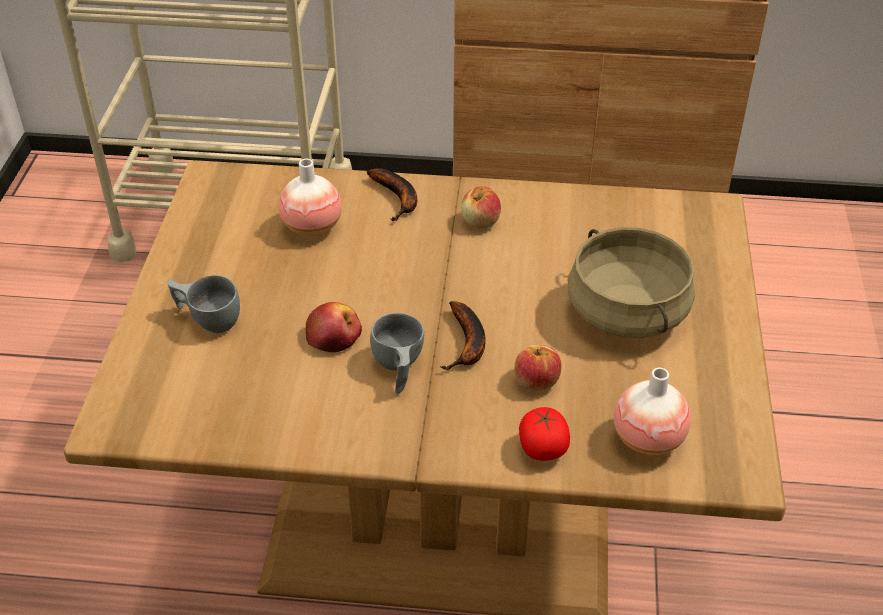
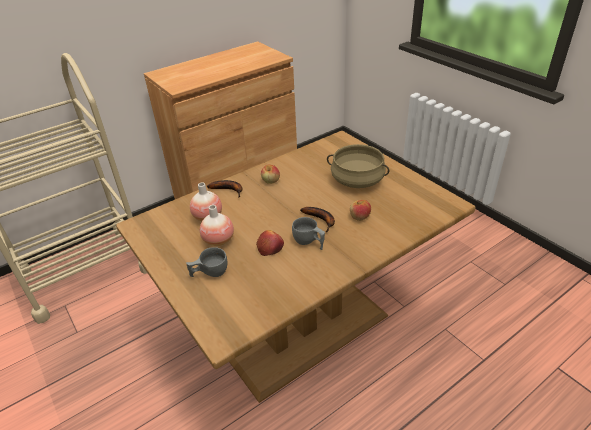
camera: 40 degrees left, 5 degrees down
(542, 448) = (390, 235): tomato -> none
(648, 439) = (415, 211): vase -> vase (218, 240)

